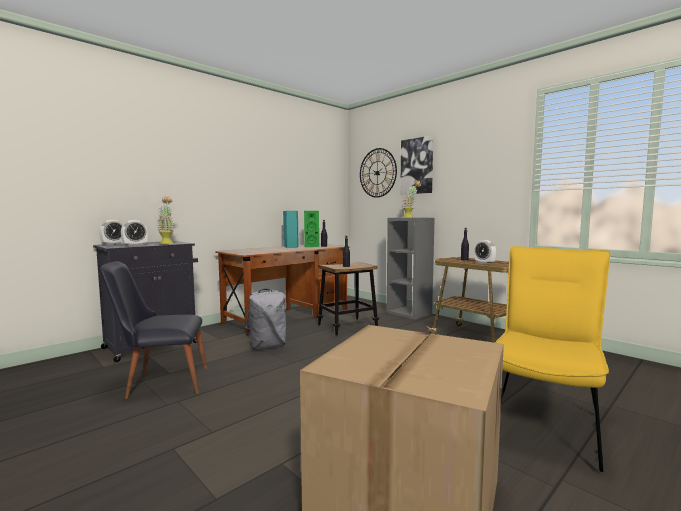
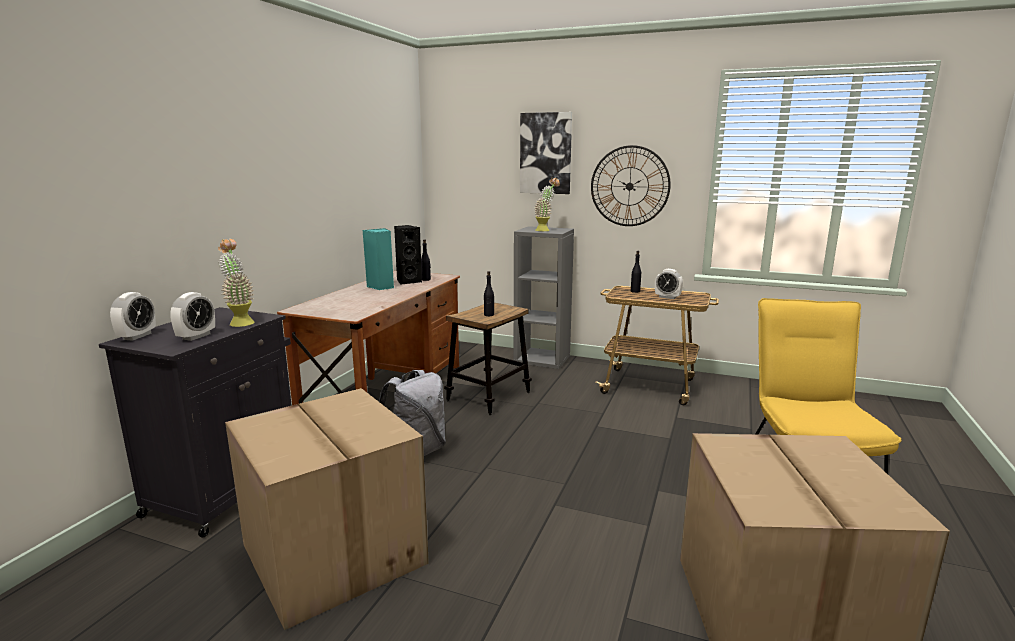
camera: 25 degrees left, 10 degrees up
(160, 382) = (330, 553): black chair -> cardboard box
(312, 246) = (408, 281): green speaker -> black speaker
(377, 173) = (478, 157): wall clock -> wall clock (629, 186)

